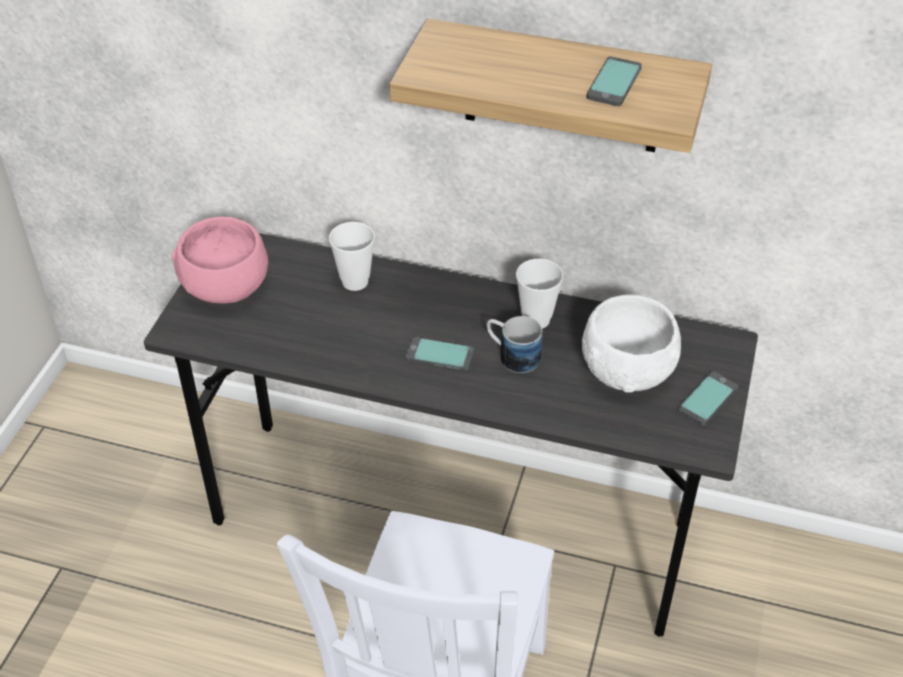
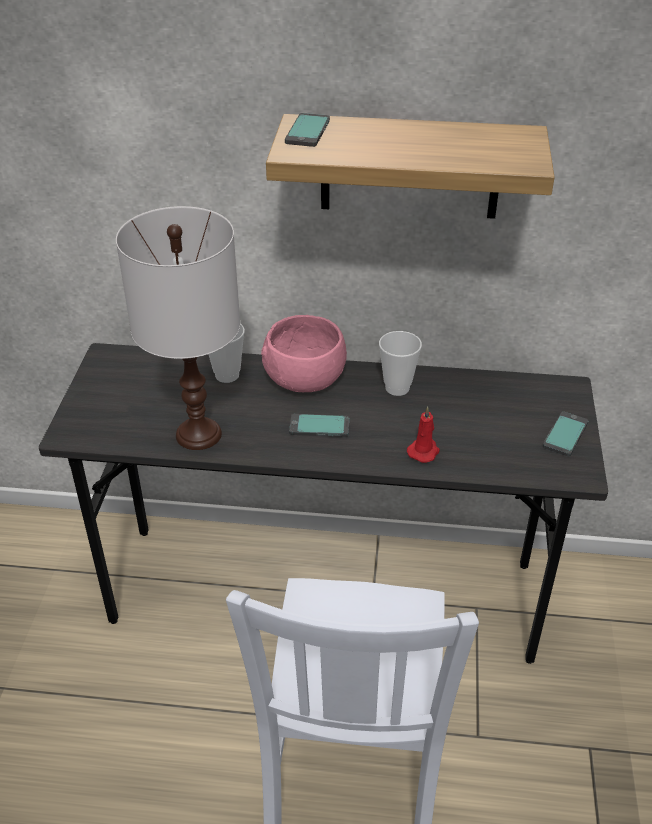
camera: 10 degrees left, 5 degrees down
(225, 287) = (108, 393): pink bowl -> pink bowl (304, 380)
(309, 347) = (197, 434): none -> white table lamp
(512, 355) = (384, 419): mug -> none
(545, 398) = (424, 451): none -> red candle
(614, 83) = (469, 145): phone -> phone (308, 131)
(628, 369) = (489, 418): white bowl -> none

